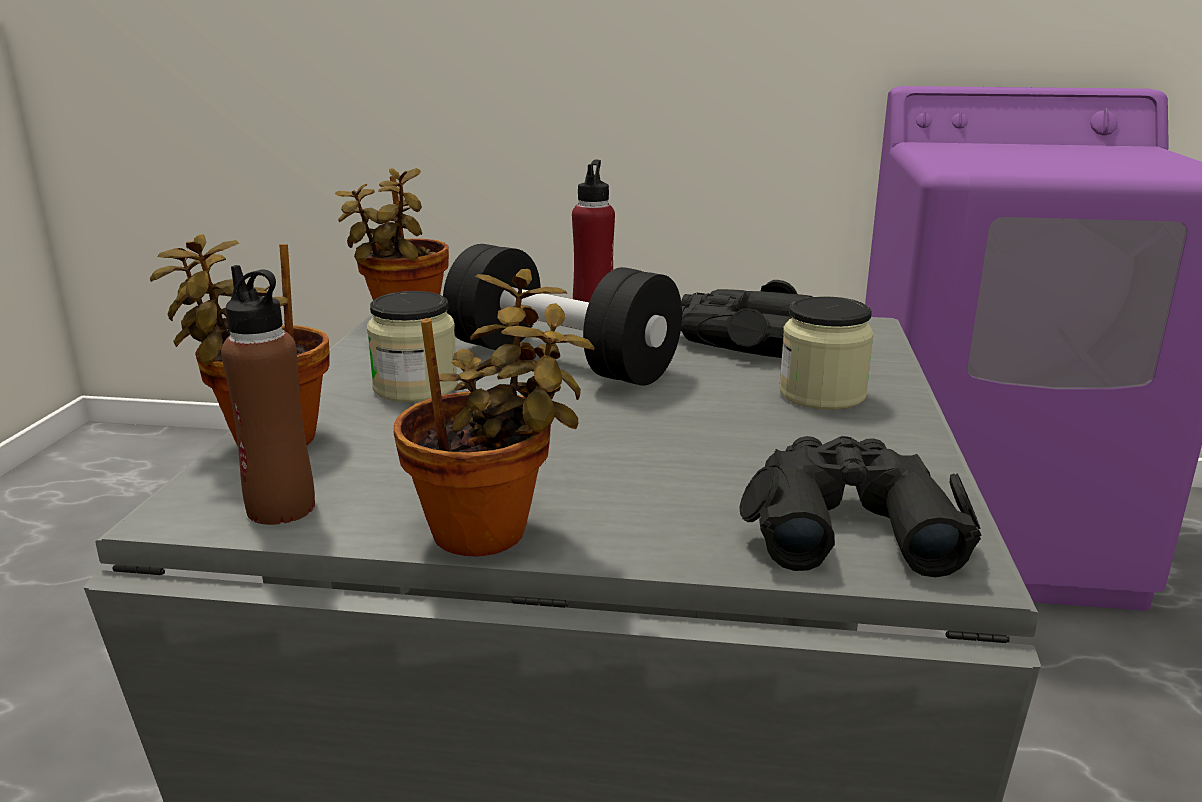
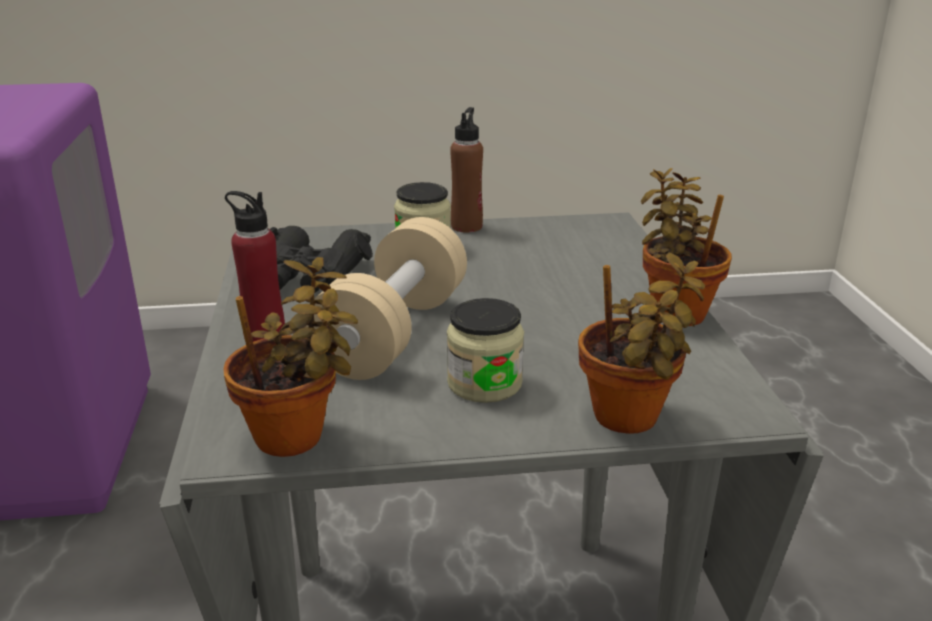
camera: 105 degrees left, 5 degrees up
(281, 508) = (712, 379): brown bottle -> brown bottle (466, 226)
(561, 361) = (393, 333): black dumbbell -> beige dumbbell
(848, 523) = (589, 238): black binoculars -> none

